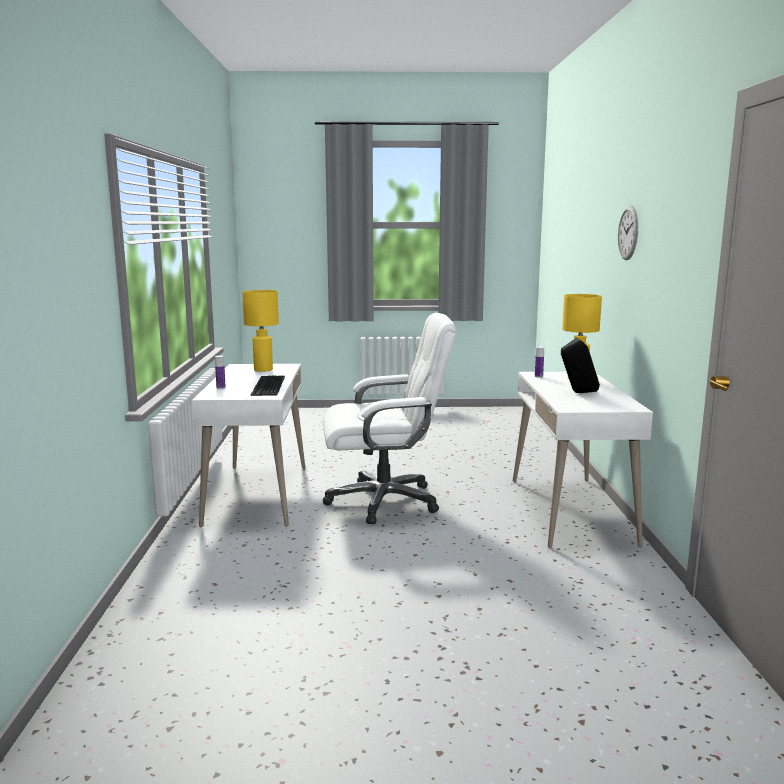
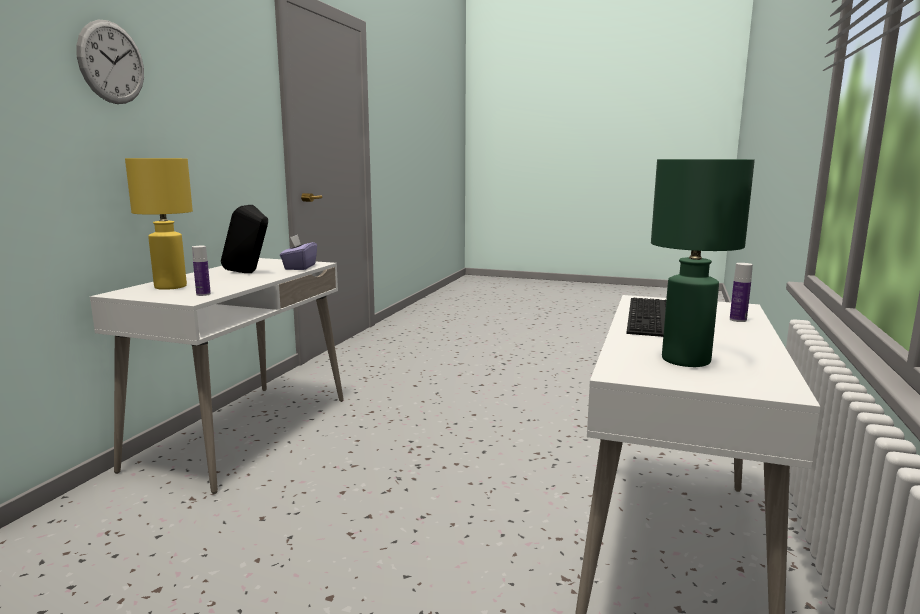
camera: 160 degrees left, 0 degrees up
(263, 370) = (685, 361): yellow table lamp -> green table lamp
(385, 501) = (453, 490): white office chair -> none
(565, 402) = (299, 267): none -> purple tissue box

